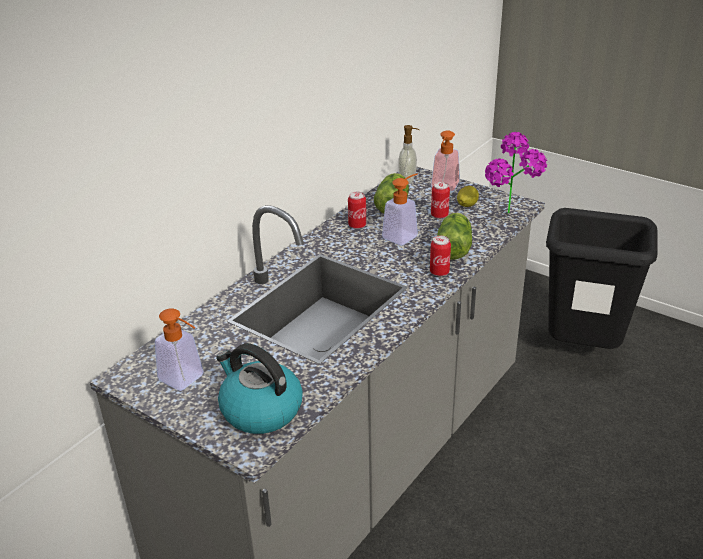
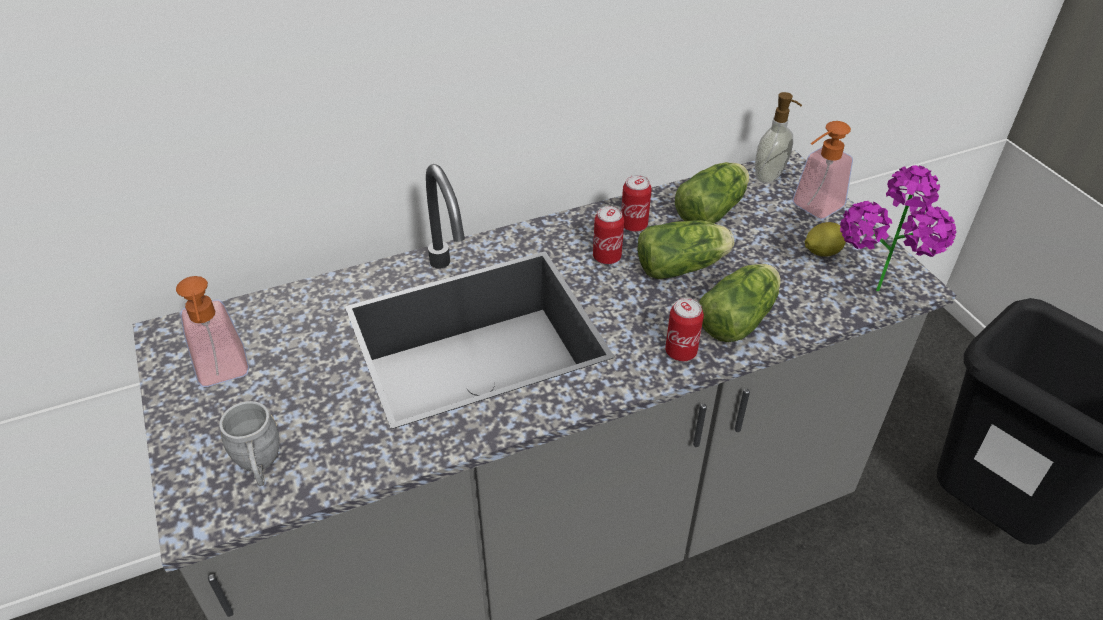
camera: 30 degrees right, 10 degrees up
(260, 410) = (259, 465): kettle -> grey mug
(403, 235) = (684, 266): soap dispenser -> lettuce
(439, 215) = (765, 253): can -> can (607, 257)

